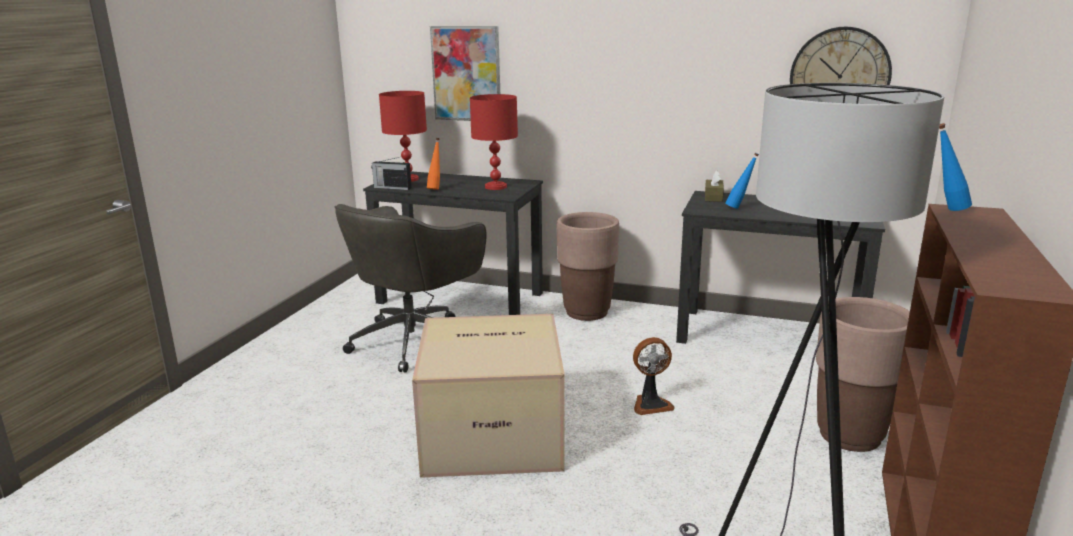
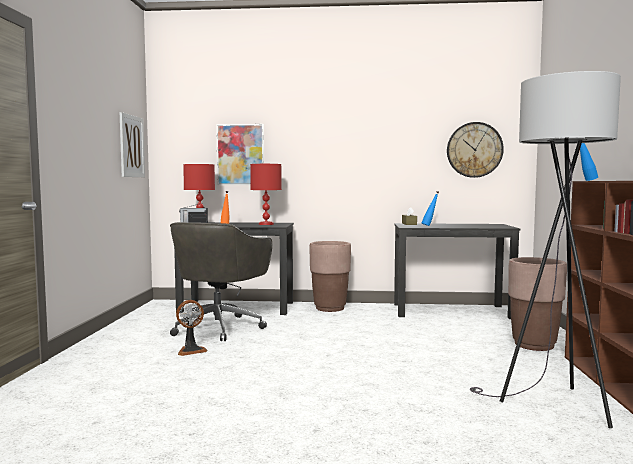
camera: 15 degrees left, 15 degrees down
(307, 68) = (131, 146): none -> picture
(494, 433) = (313, 362): cardboard box -> none
(650, 404) = (405, 342): fan -> fan (191, 350)

